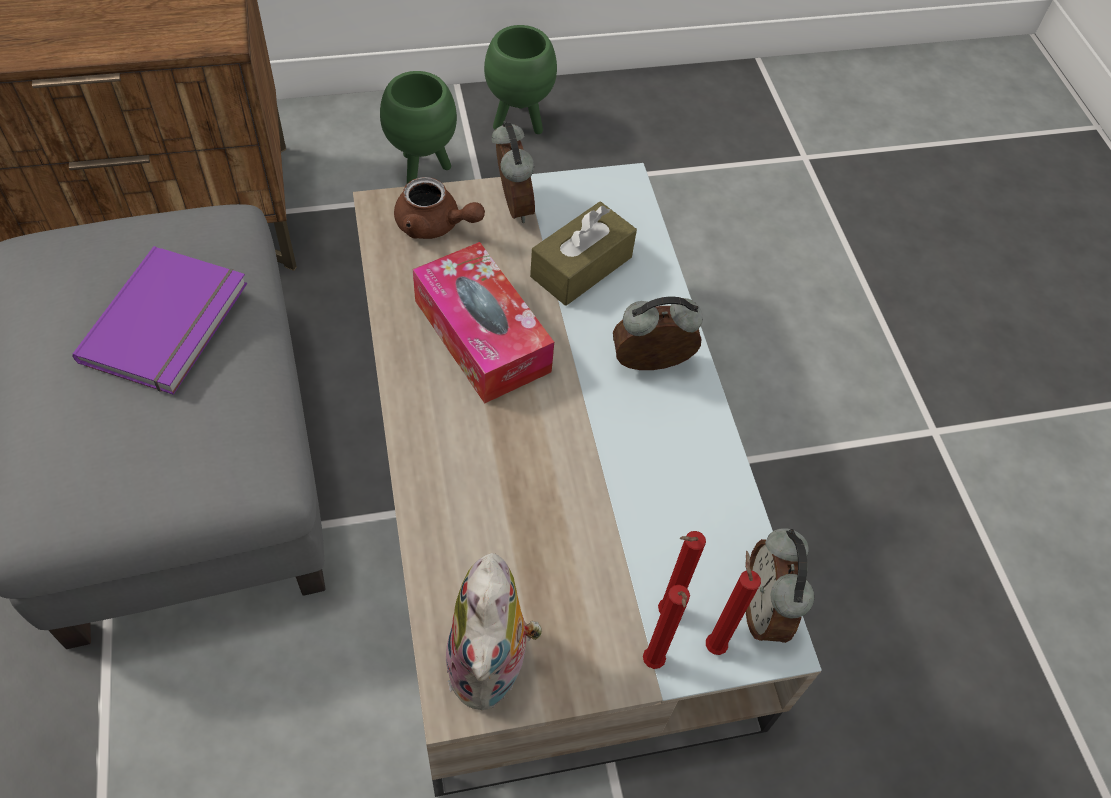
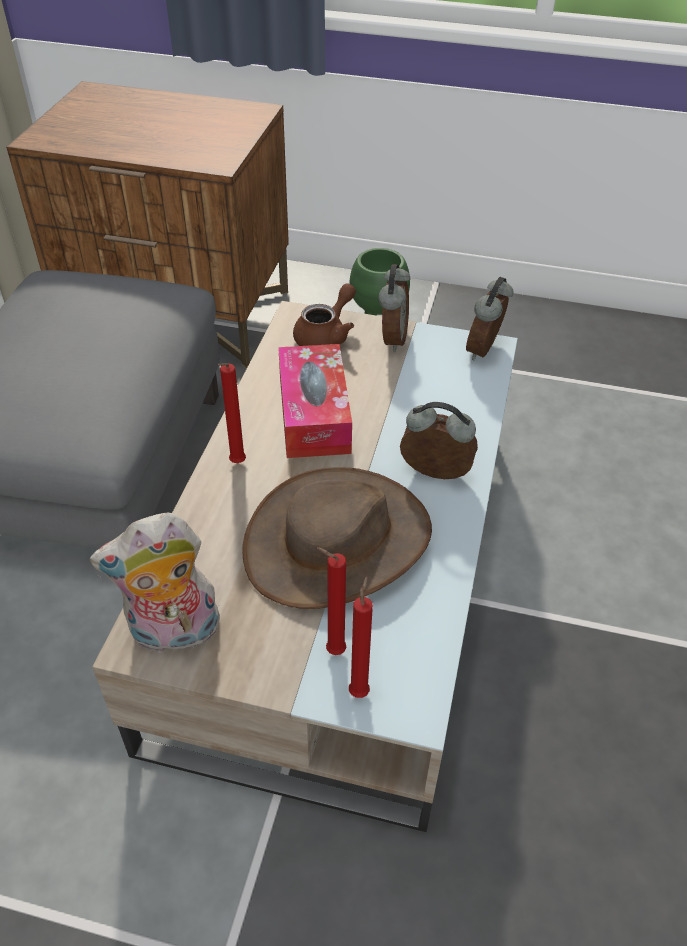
camera: 30 degrees right, 10 degrees down
(170, 323) = (99, 337): purple book -> none
(435, 225) = (326, 335): brown teapot -> brown teapot turned 105 degrees counterclockwise
(491, 666) = (173, 634): plush toy -> plush toy turned 45 degrees clockwise
(518, 123) = (470, 318): green planter -> none
(581, 267) = (421, 392): brown tissue box -> none
(598, 484) = (338, 541): none -> brown hat
(652, 665) = (298, 684): red candle -> red candle (236, 464)
(765, 610) = (420, 683): alarm clock -> alarm clock (485, 350)

